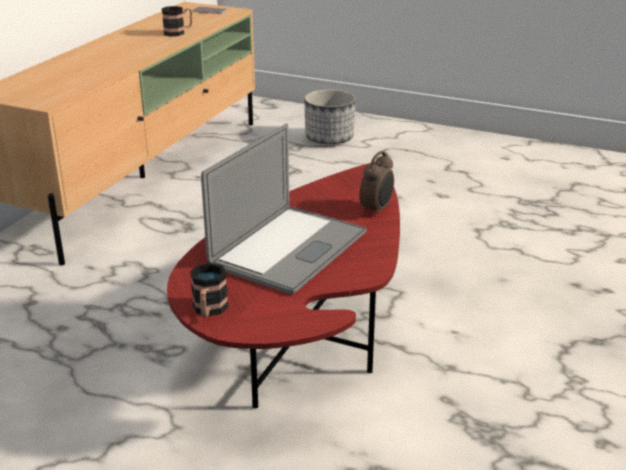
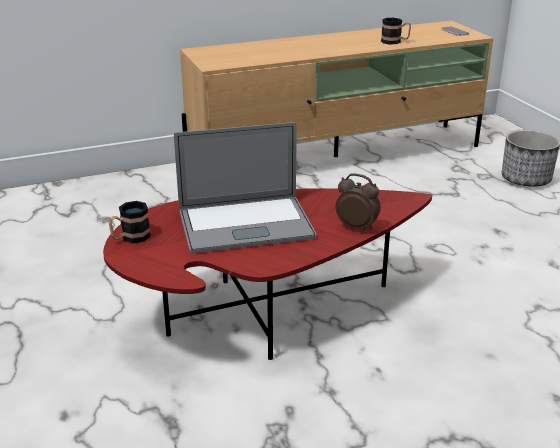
camera: 45 degrees right, 0 degrees up
(377, 210) = (356, 227): alarm clock -> alarm clock turned 135 degrees counterclockwise

